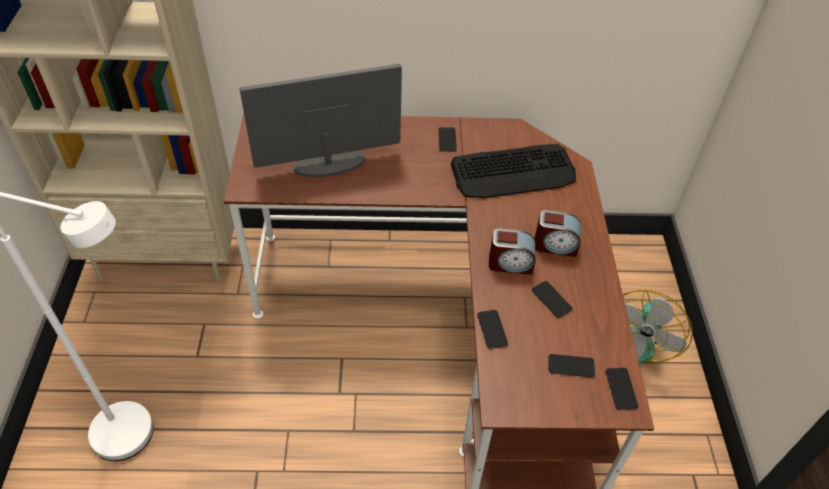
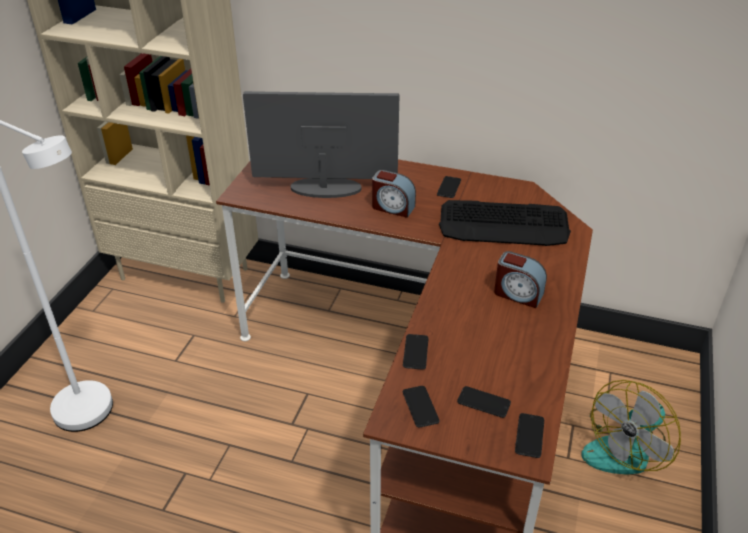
camera: 20 degrees right, 10 degrees down
(510, 263) = (462, 300): alarm clock -> alarm clock (392, 207)
(551, 299) = (491, 340): phone -> phone (420, 407)

